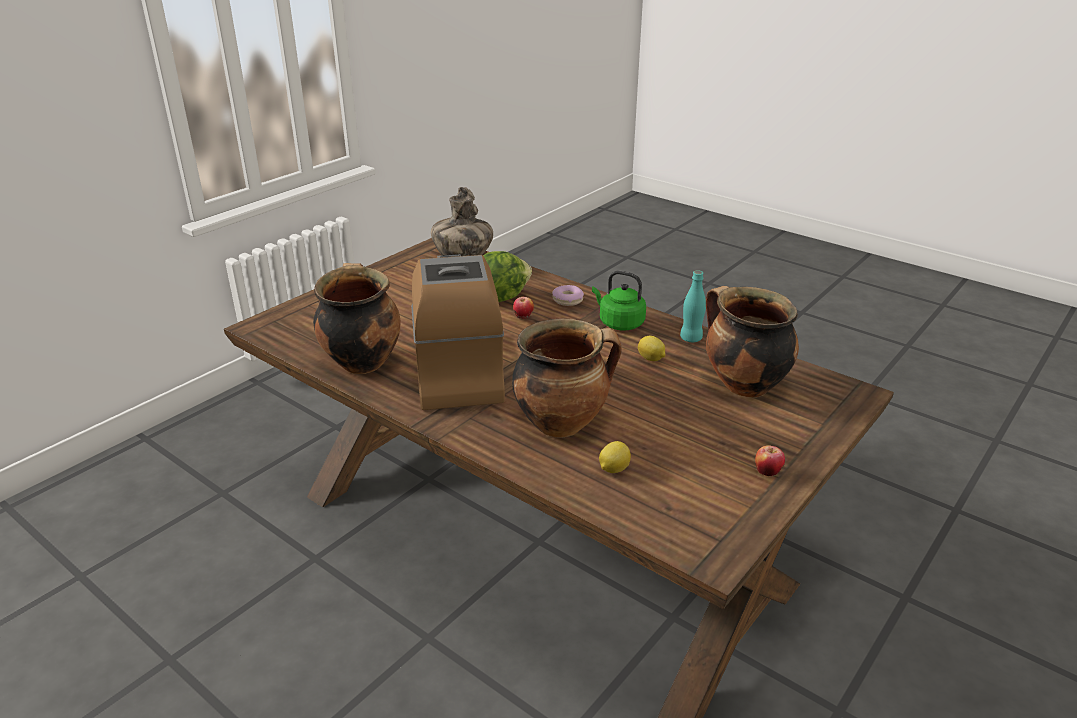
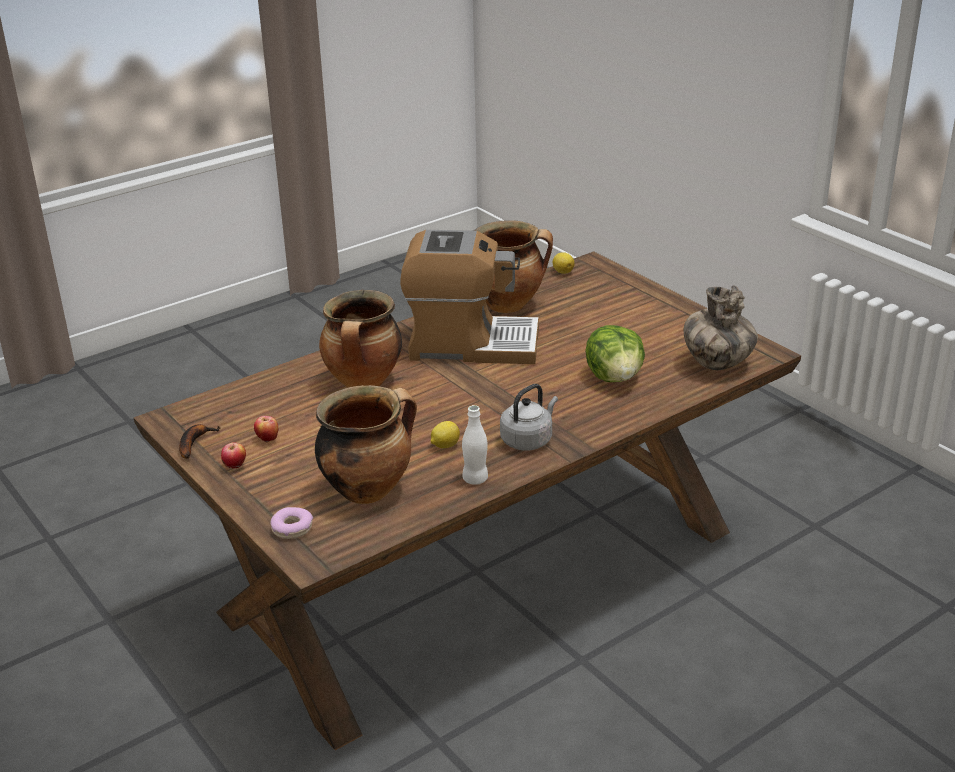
camera: 105 degrees right, 0 degrees up
(523, 318) = (561, 385): apple -> apple (267, 439)
(567, 300) = (594, 416): donut -> donut (292, 528)
(613, 469) = (290, 396): lemon -> lemon (563, 271)
(619, 323) = (528, 440): green kettle -> grey kettle
(691, 338) = (475, 479): turquoise bottle -> white bottle
(747, 517) = (194, 443): none -> banana

